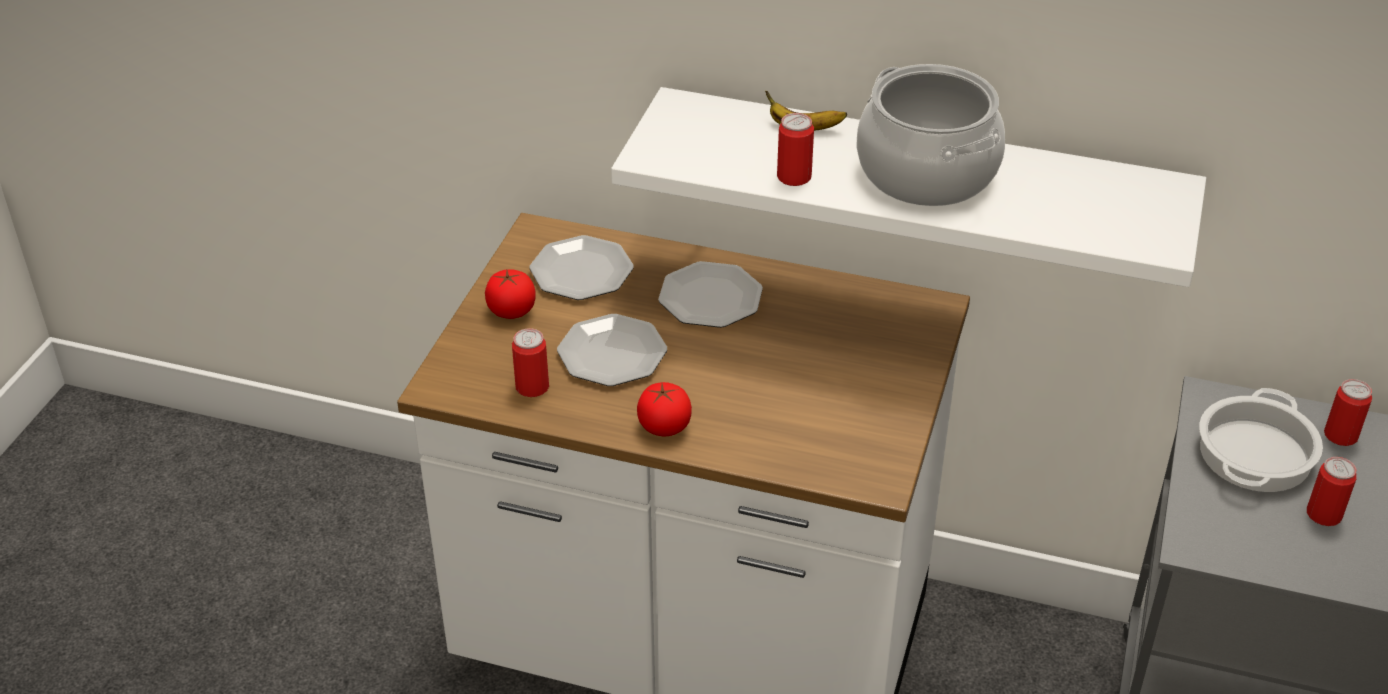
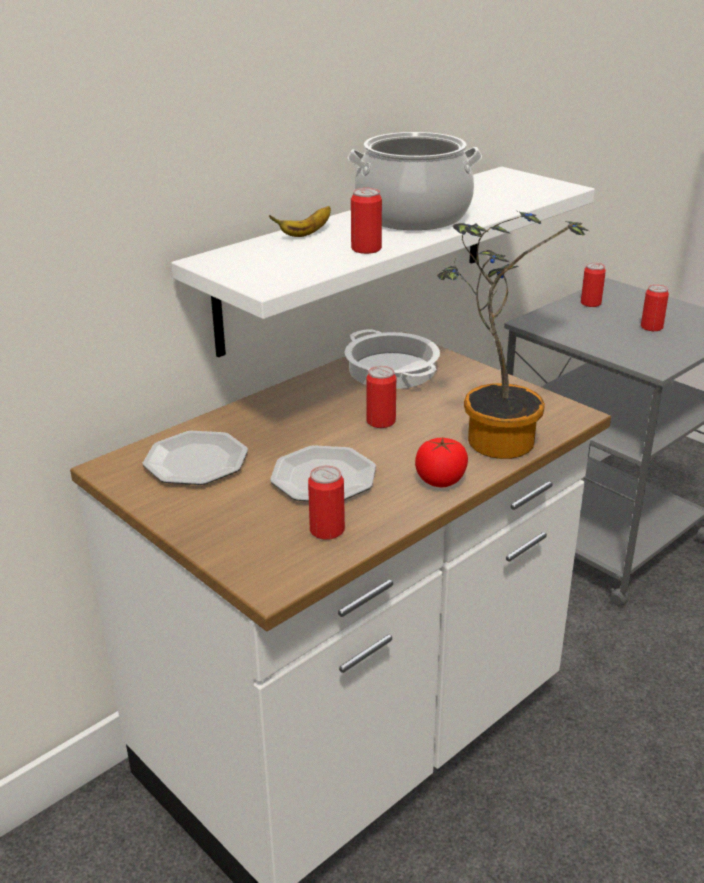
camera: 60 degrees left, 10 degrees down
(511, 310) = (206, 511): tomato -> none
(709, 298) = (301, 417): plate -> none
(744, 351) = (380, 421): none -> can
(775, 436) = (493, 438): none -> potted plant
(1256, 455) = (590, 327): cooking pot -> cooking pot (393, 370)

